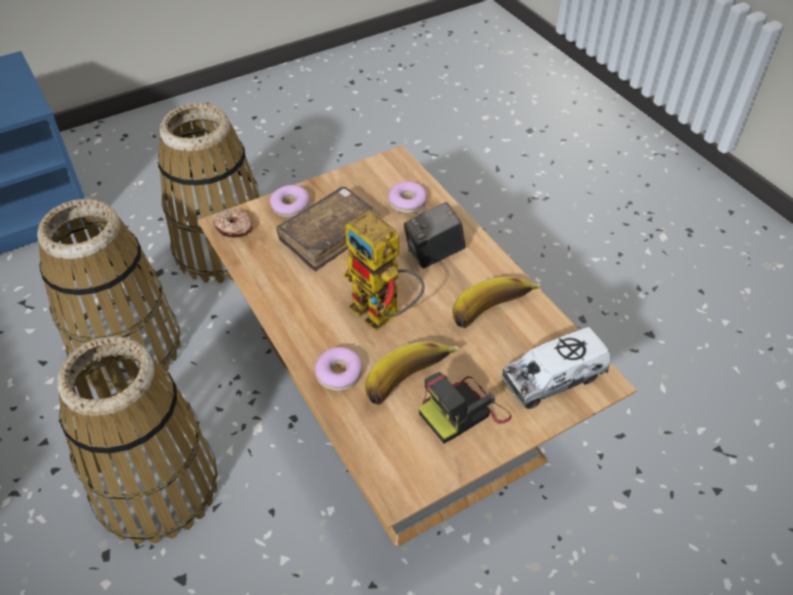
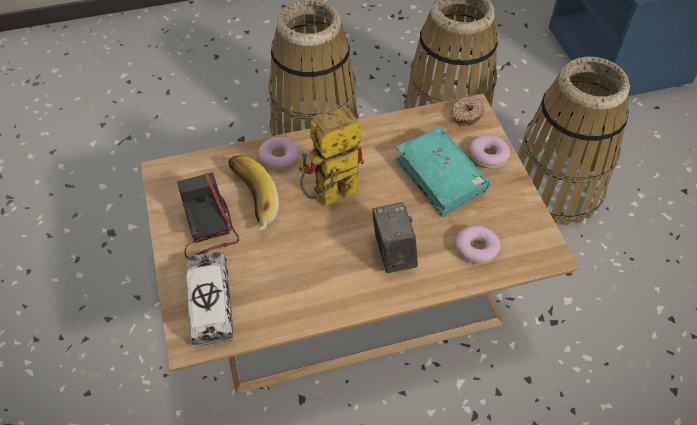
camera: 105 degrees right, 5 degrees up
(329, 236) = (440, 177): brown book -> turquoise book
(494, 314) = (300, 281): banana -> none

